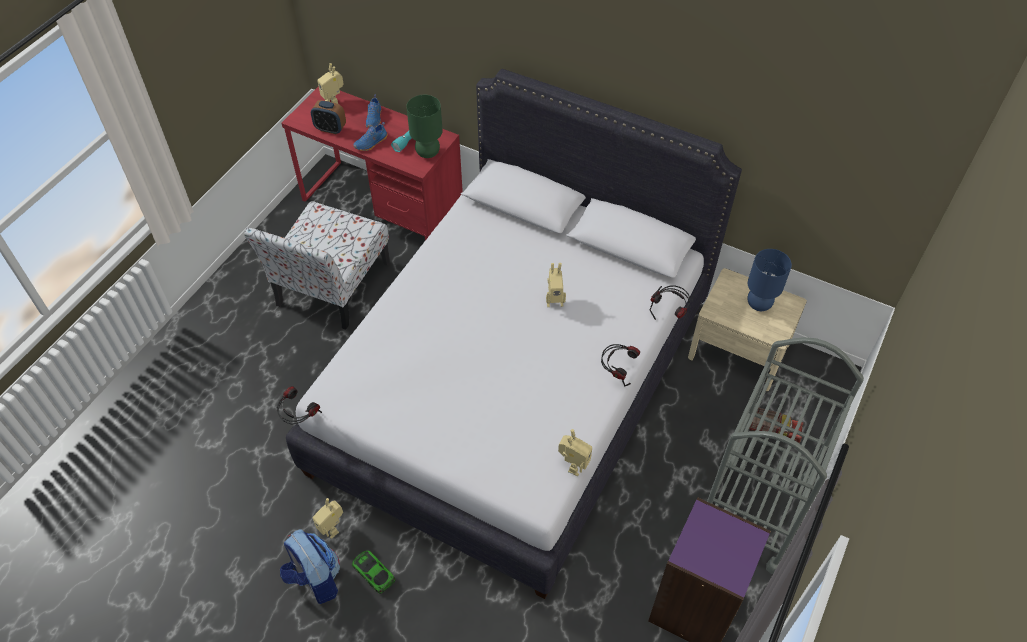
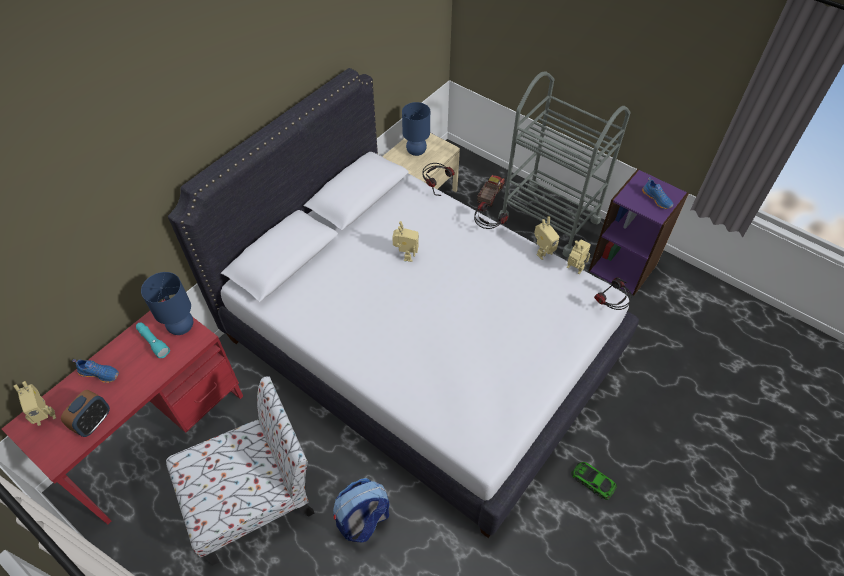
camera: 80 degrees left, 0 degrees up
(300, 418) = (507, 479): headphones -> headphones (610, 306)
(315, 579) = (598, 534): backpack -> backpack (363, 521)
(331, 286) = (253, 497): chair -> chair turned 60 degrees counterclockwise
(332, 528) = (547, 514): toy robot -> toy robot (542, 252)
(371, 143) = (140, 380): blue shoe -> blue shoe (657, 199)
(373, 572) = (592, 481): toy car -> toy car turned 75 degrees clockwise
(428, 152) = (181, 327): green table lamp -> blue table lamp

